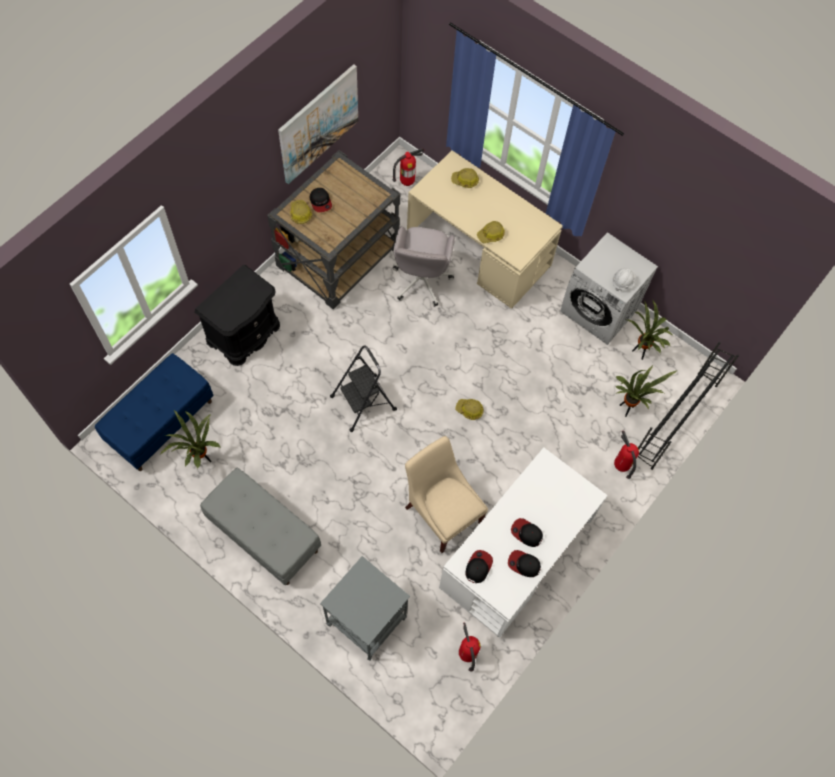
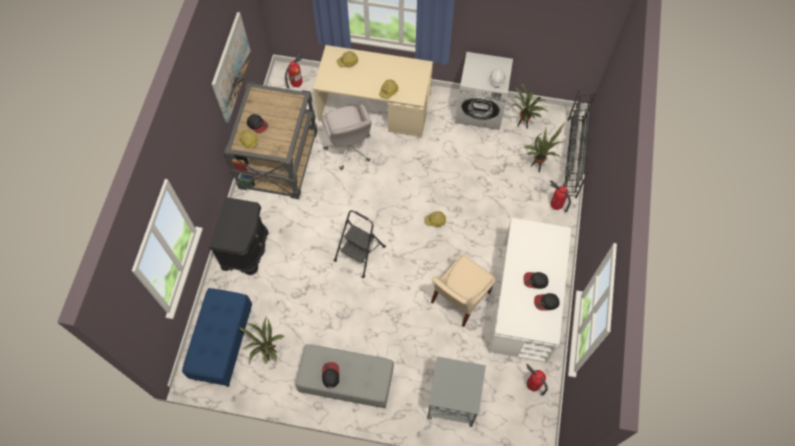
camera: 25 degrees left, 0 degrees up
(442, 511) = (458, 299): beige chair -> beige chair turned 75 degrees counterclockwise
(478, 567) = (518, 320): cap -> cap (330, 375)

